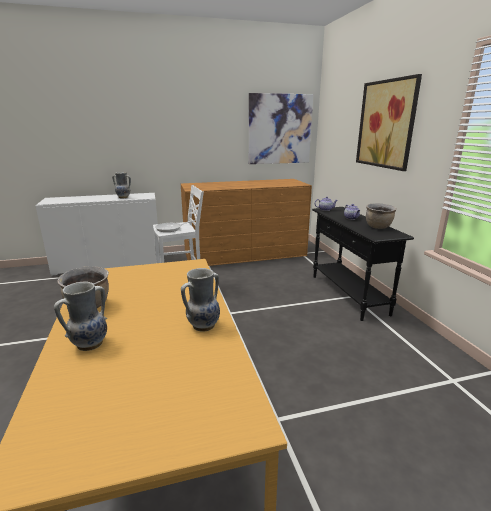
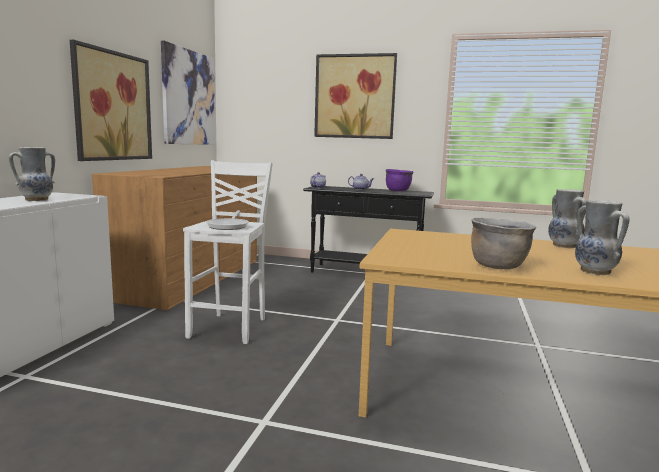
camera: 60 degrees left, 10 degrees down
(200, 143) = (113, 106): none -> picture
(378, 227) = (398, 190): brown cooking pot -> purple cooking pot

